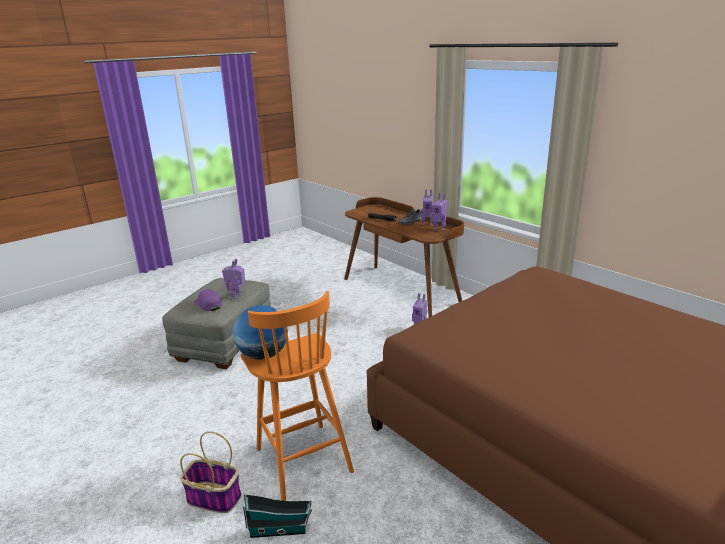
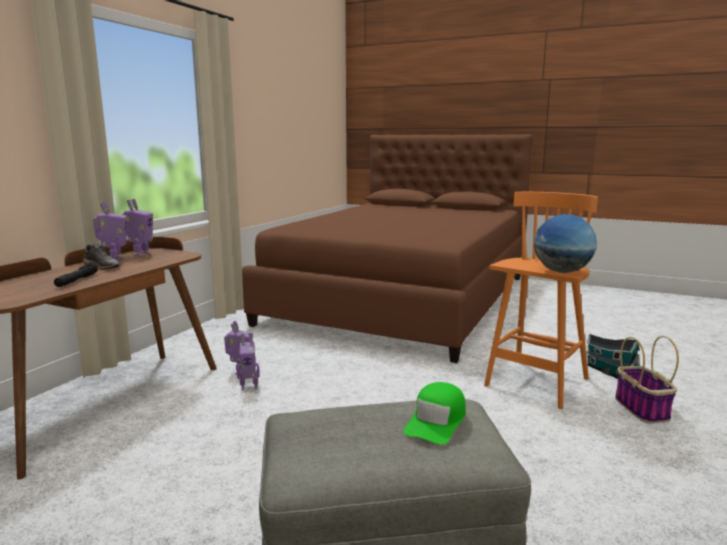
camera: 115 degrees left, 10 degrees down
(208, 304) = (436, 421): purple cap -> green cap
(236, 296) = (377, 404): toy robot -> toy robot (249, 387)

